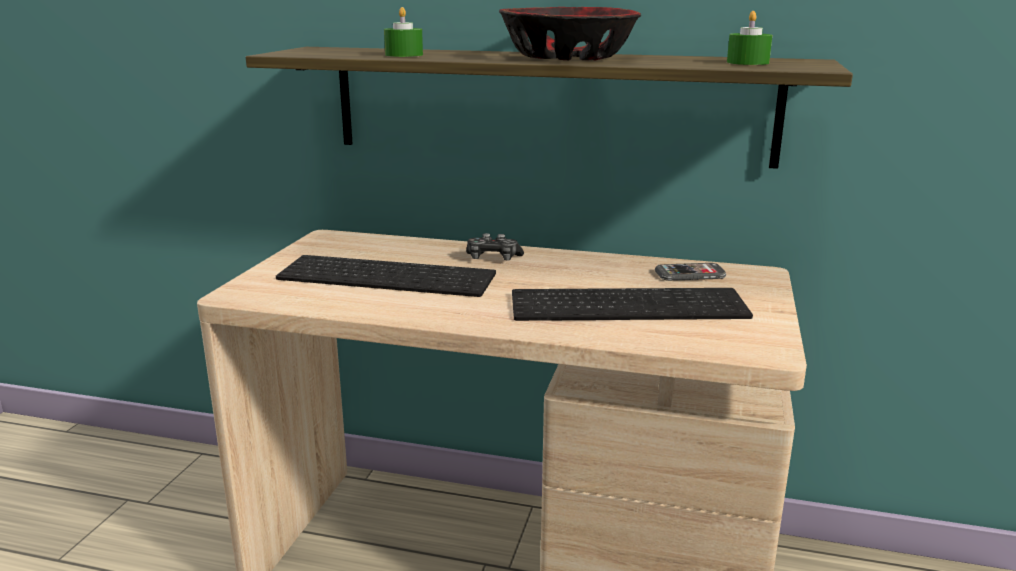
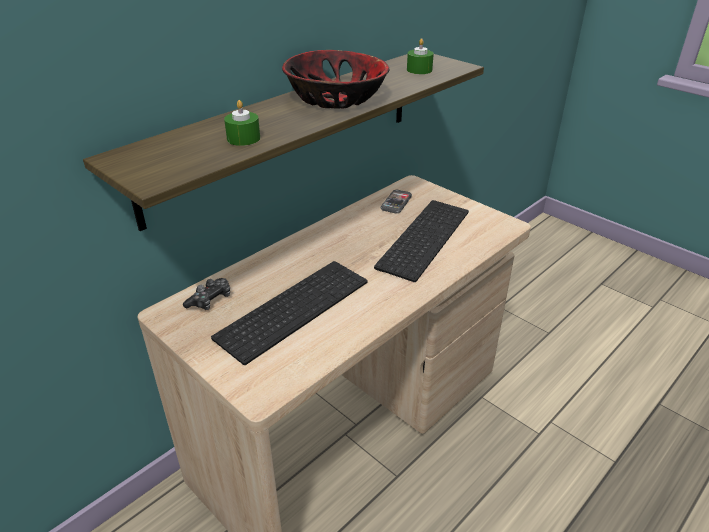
camera: 60 degrees left, 15 degrees up
(493, 258) = (303, 255): game controller -> game controller (210, 300)

